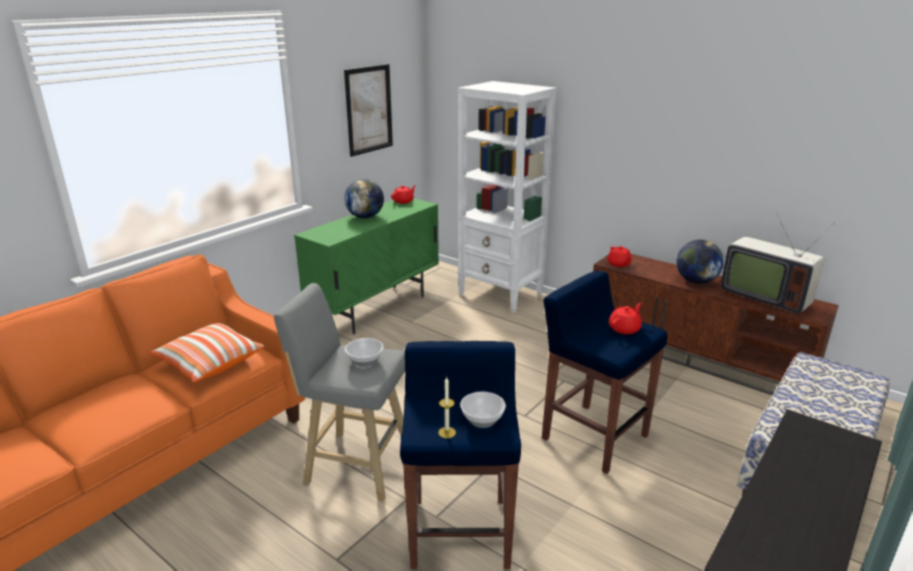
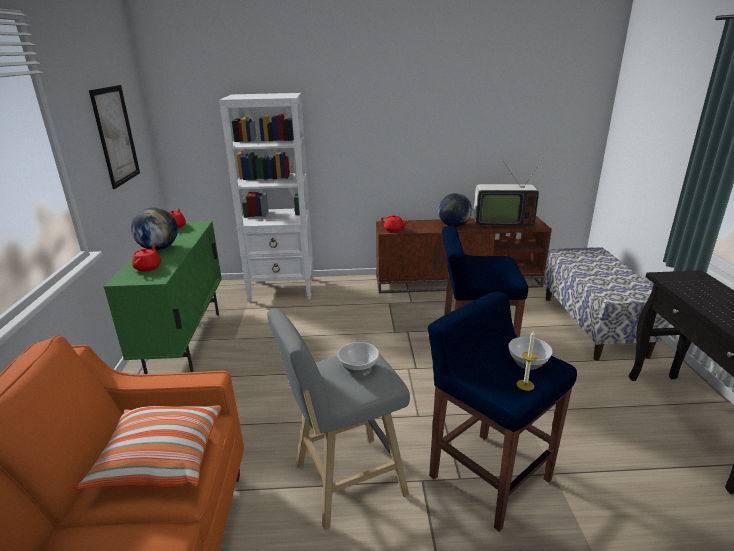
camera: 40 degrees left, 0 degrees up
(625, 328) = (490, 263): red teapot -> red teapot (148, 267)

